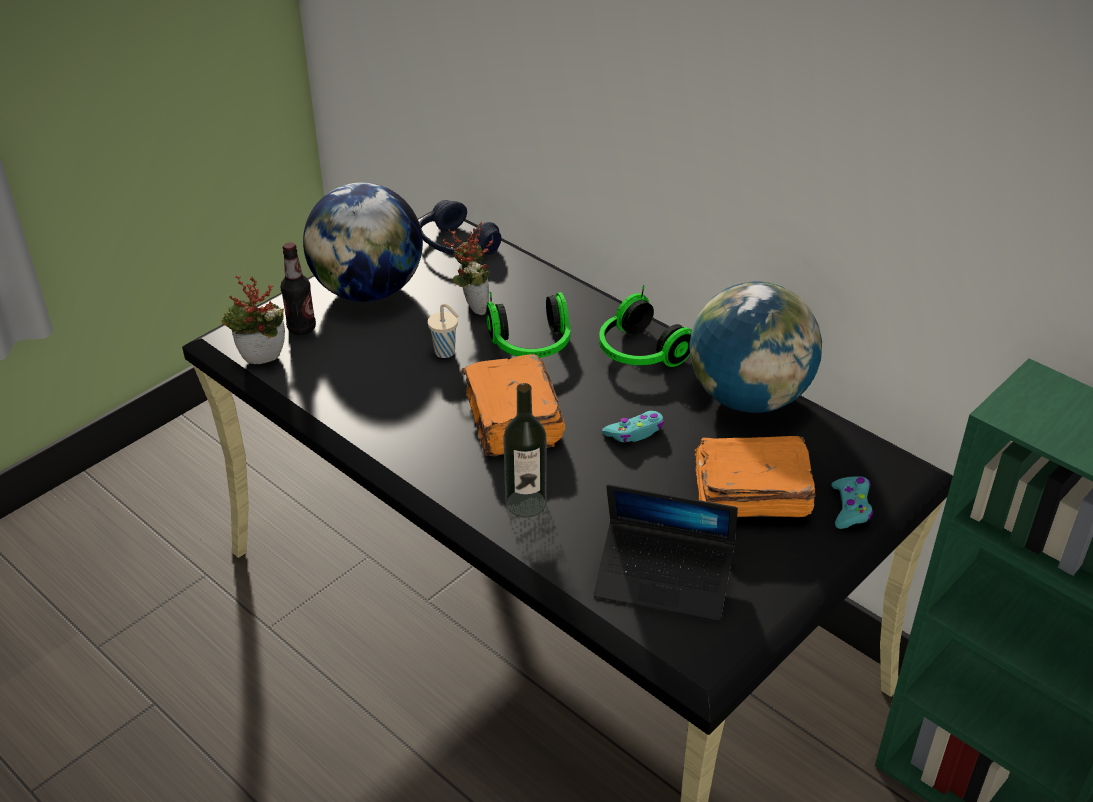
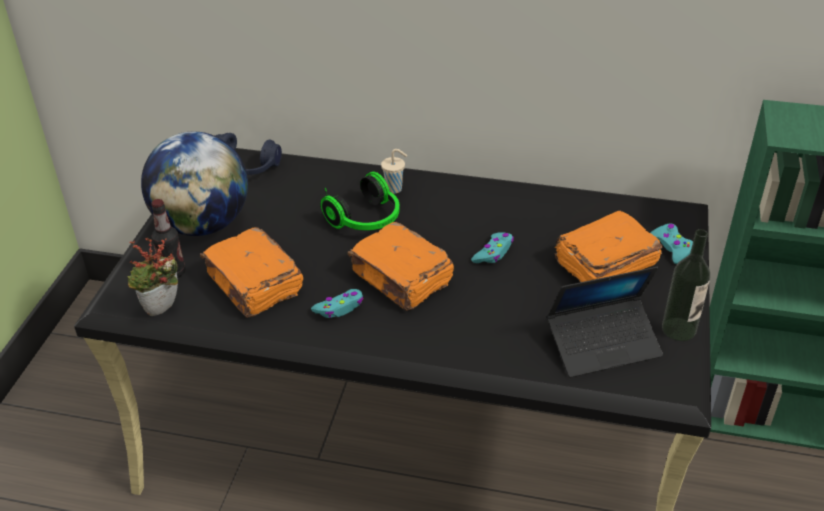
camera: 30 degrees left, 0 degrees up
(364, 370) = (254, 285): none -> orange book
(425, 426) = (340, 308): none -> turquoise game controller
(446, 352) = (307, 248): beige cup -> beige cup (395, 189)
(472, 306) = (296, 208): potted plant -> none
(526, 503) = (464, 333): bottle -> bottle (679, 329)
(639, 353) = (447, 198): headphones -> none
(749, 397) = (545, 200): globe -> none

